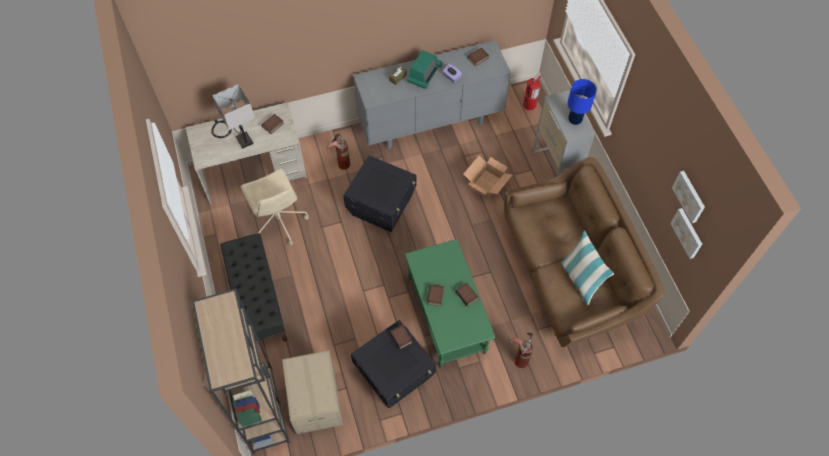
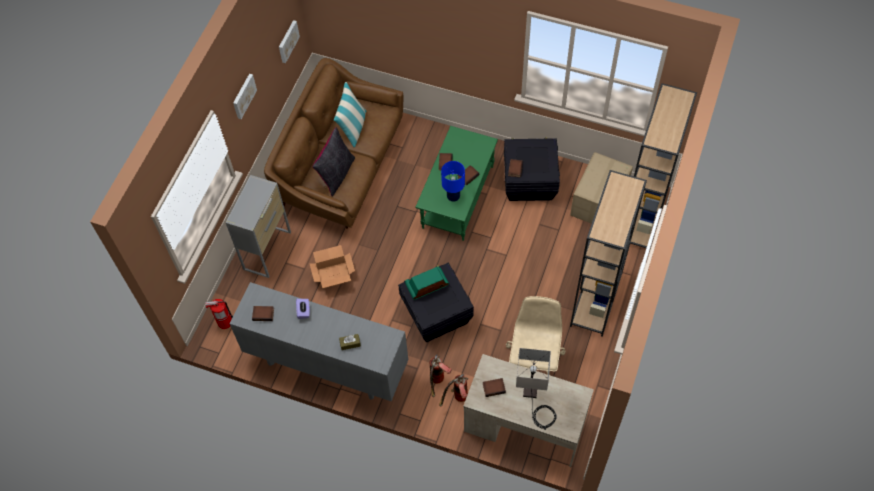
camera: 140 degrees left, 0 degrees up
(258, 301) = (596, 300): black bench -> bookcase
(424, 74) = (324, 330): radio -> radio (427, 285)
(521, 356) = (430, 139): fire extinguisher -> fire extinguisher (457, 399)
(550, 228) = (336, 174): none -> black pillow
(575, 120) = (252, 195): blue table lamp -> blue table lamp (453, 197)
(689, 196) = (276, 32): picture -> picture (243, 96)

